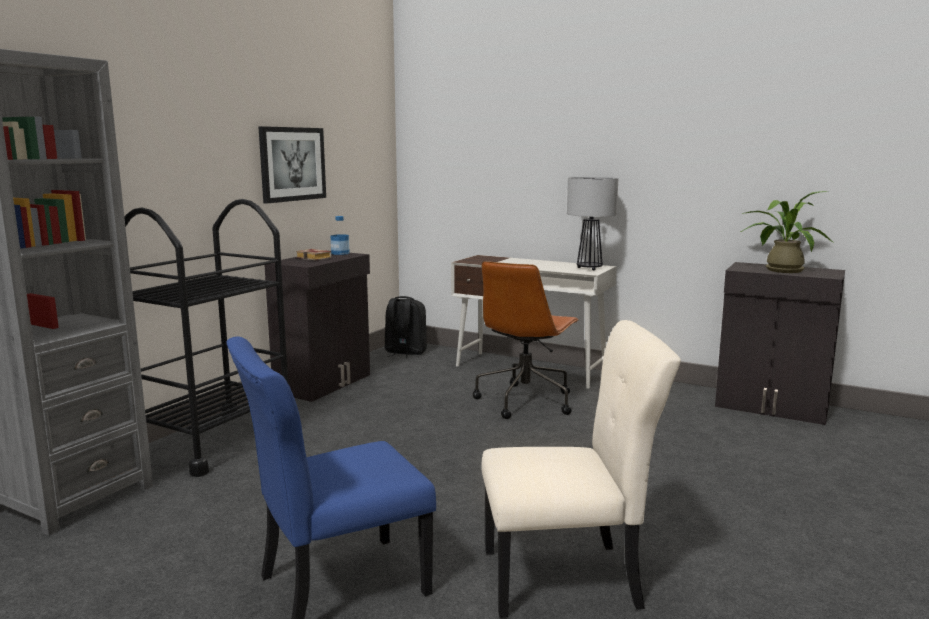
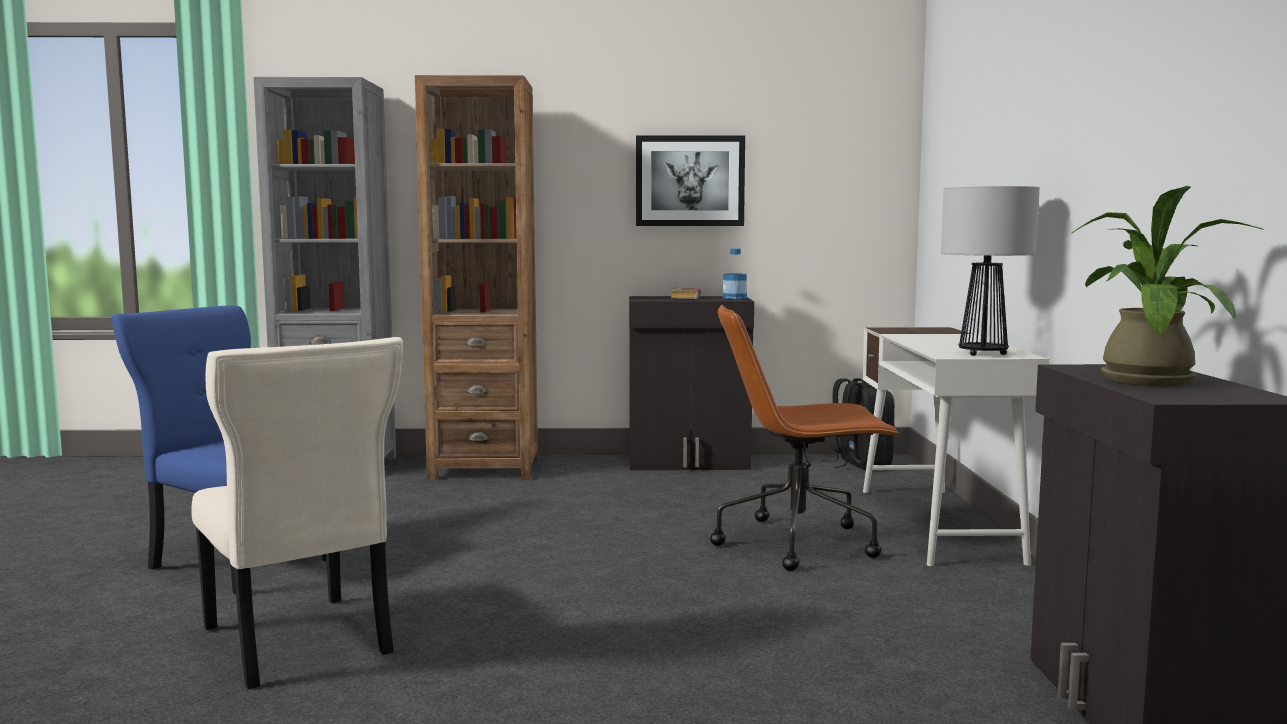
camera: 60 degrees right, 5 degrees down
(215, 442) = (484, 469): black cart -> brown bookcase

